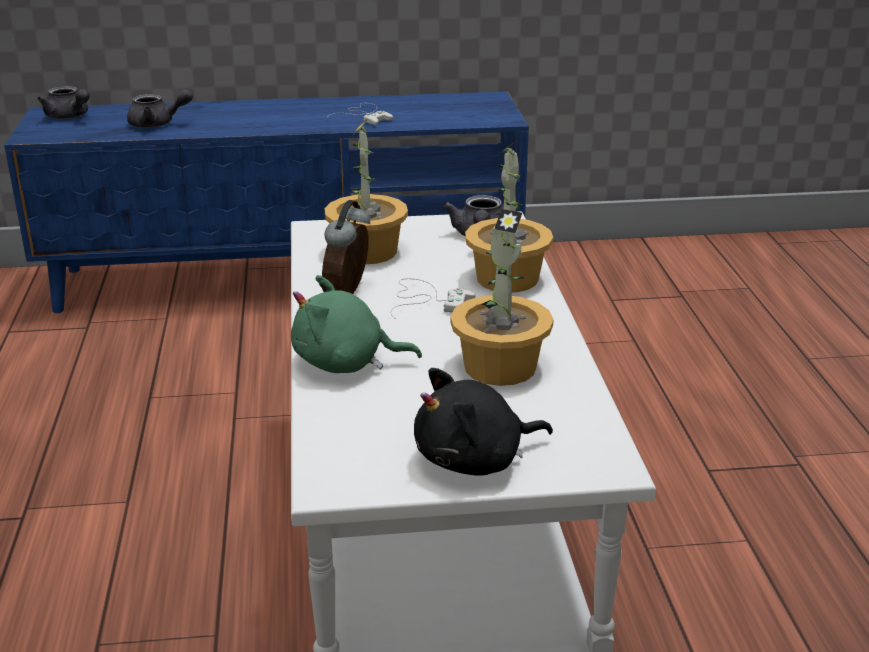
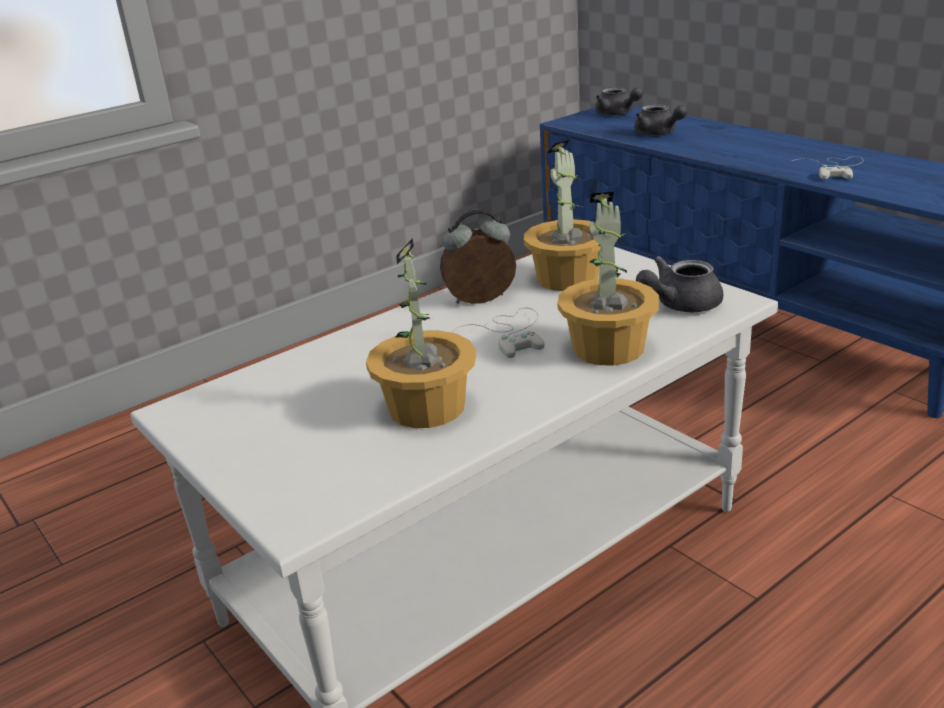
camera: 60 degrees right, 0 degrees up
(69, 117) = (617, 114): grey teapot -> grey teapot turned 45 degrees counterclockwise
(346, 363) = (360, 346): green plush toy -> none
(475, 460) = (252, 454): black plush toy -> none

